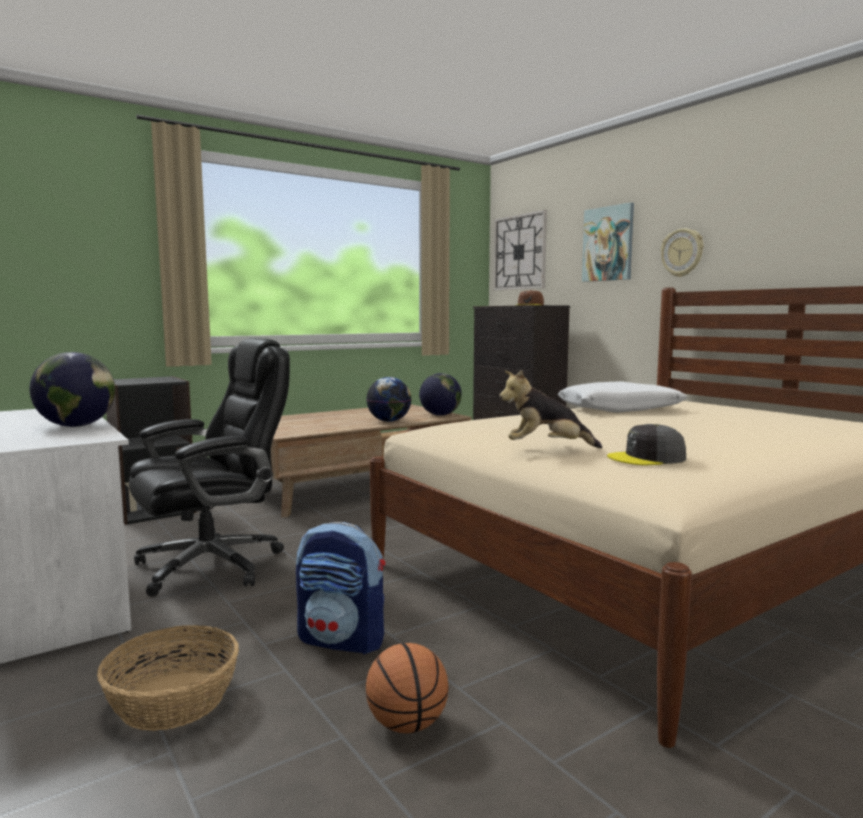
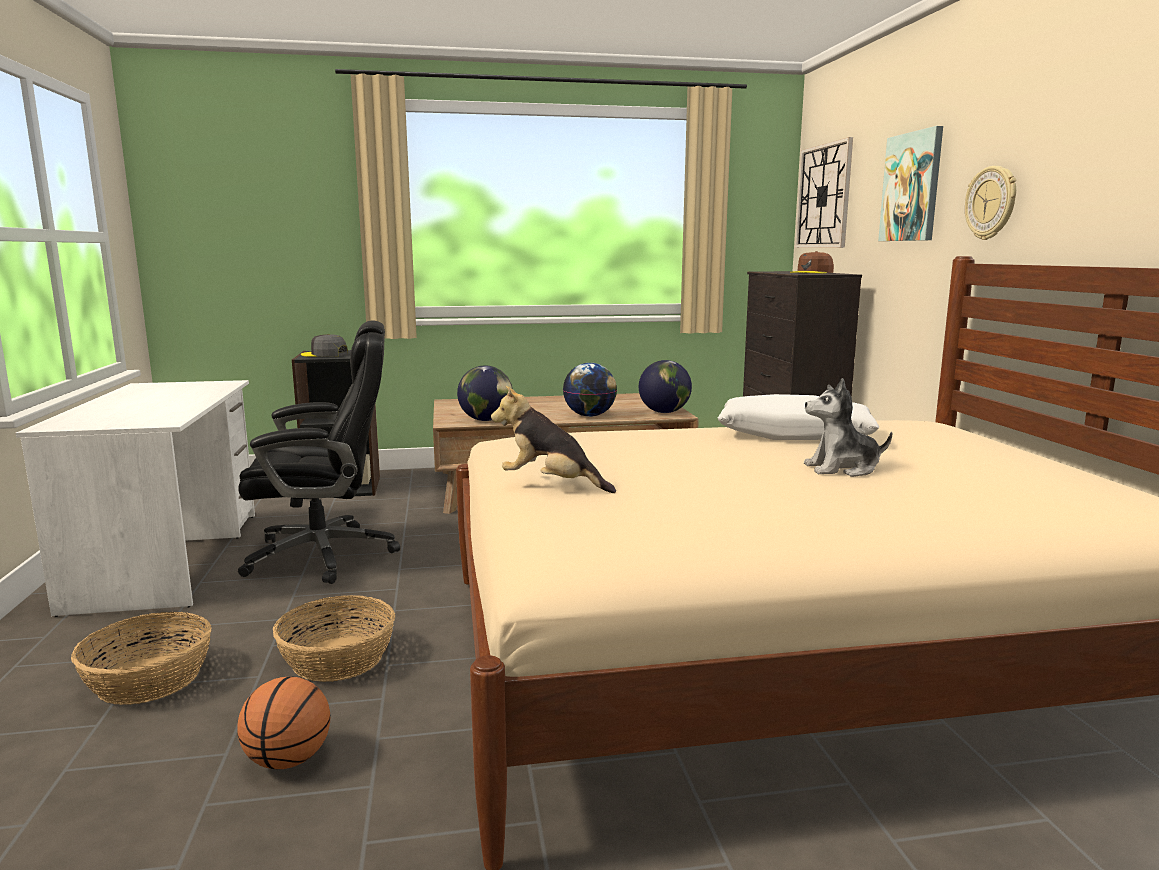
camera: 25 degrees right, 5 degrees up
(77, 426) = (180, 406): globe -> globe (486, 420)
(343, 640) = (339, 659): backpack -> basket
(647, 458) = (625, 516): grey cap -> grey cap (324, 354)
(697, 422) = (842, 469): none -> plush toy

